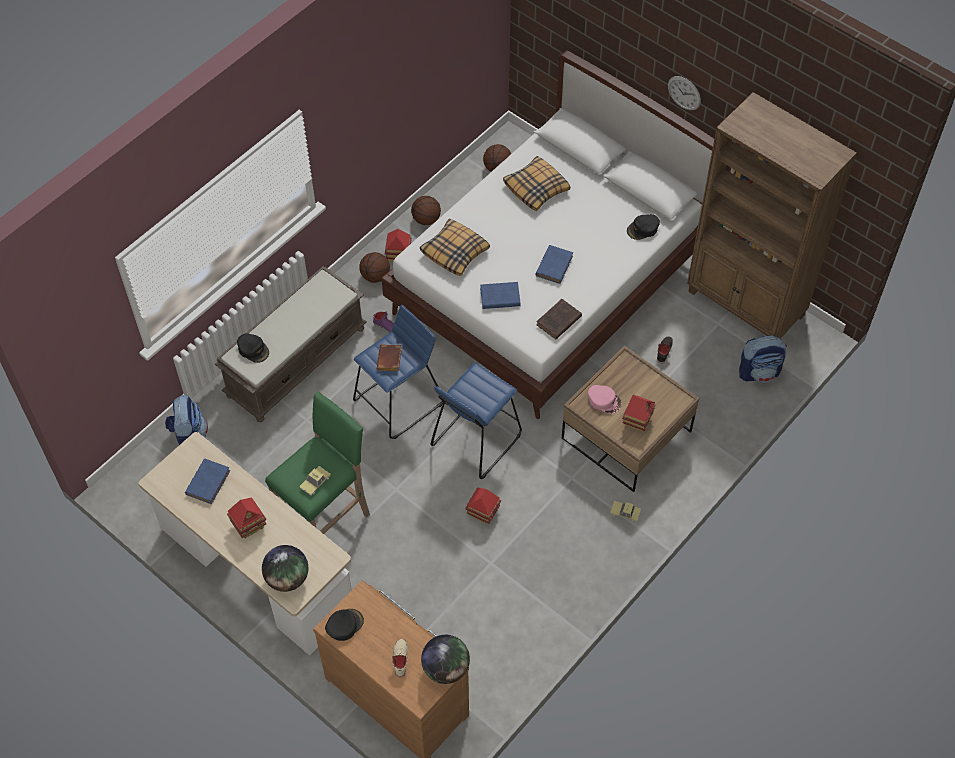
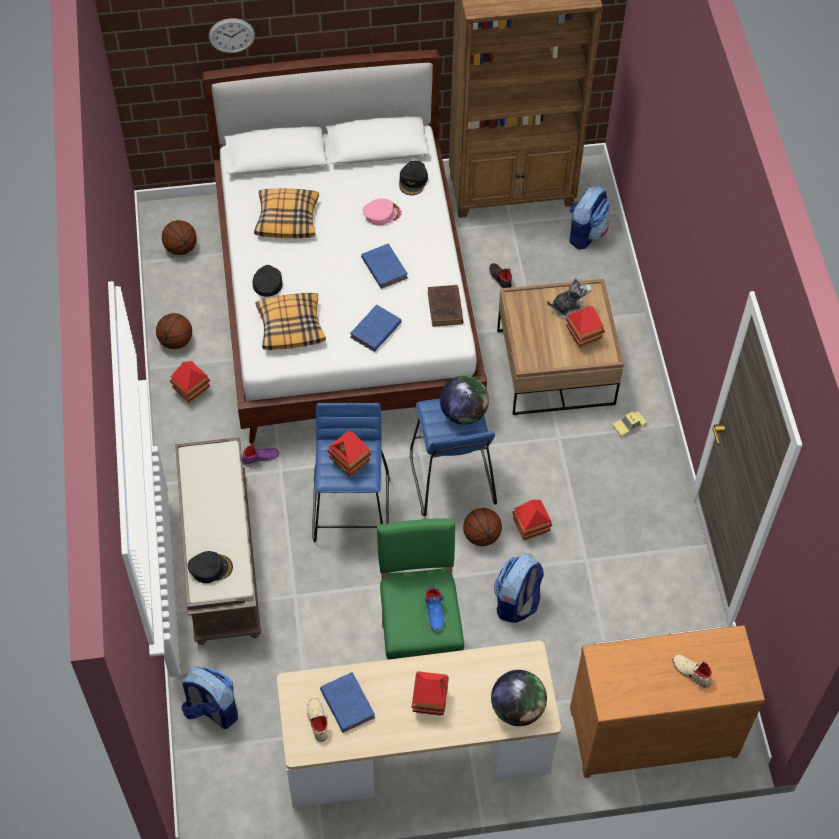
camera: 50 degrees left, 0 degrees up
(182, 475) = (317, 721): none -> beige shoe
(315, 482) = (435, 612): toy car -> blue shoe
(344, 625) = (617, 693): black cap -> black cap (267, 282)
(375, 276) = (194, 425): basketball -> basketball (481, 535)
(390, 360) = (350, 463): brown book -> toy house
(419, 545) = (517, 602): none -> backpack
(446, 668) = (731, 643): globe -> globe (463, 413)
(604, 401) = (540, 344): pink cap -> pink cap (382, 214)
(652, 395) = (568, 308): none -> plush toy
(684, 93) = (366, 25): wall clock -> wall clock (231, 35)

